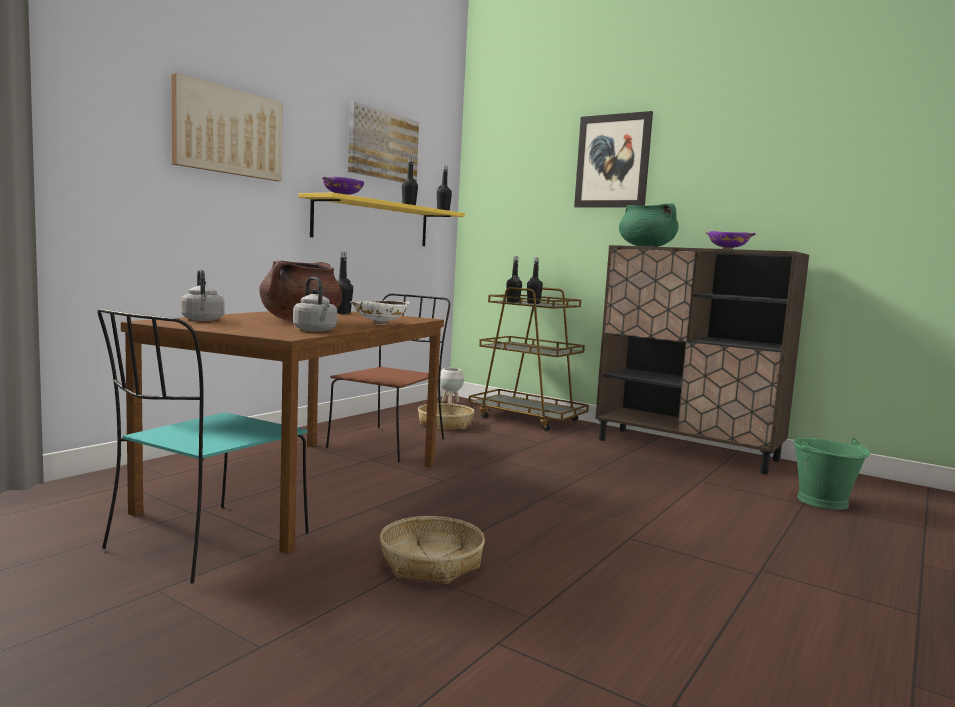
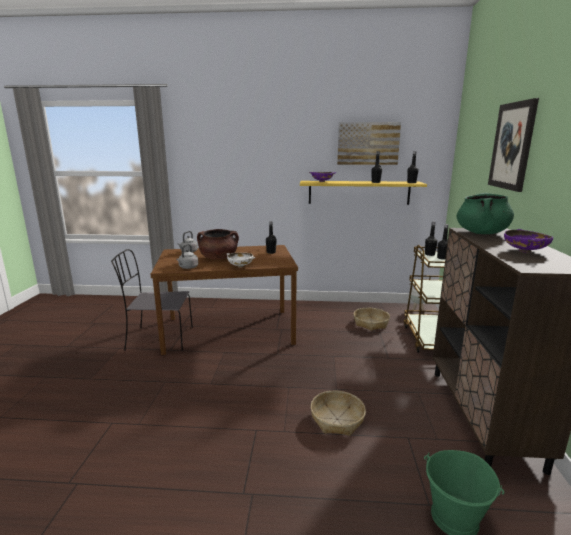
camera: 60 degrees right, 10 degrees up
(205, 543) = (158, 339): turquoise chair -> grey chair
(228, 131) = (257, 156): picture -> none
(389, 443) = (312, 324): brown chair -> none
(431, 562) = (175, 384): basket -> basket (337, 419)

